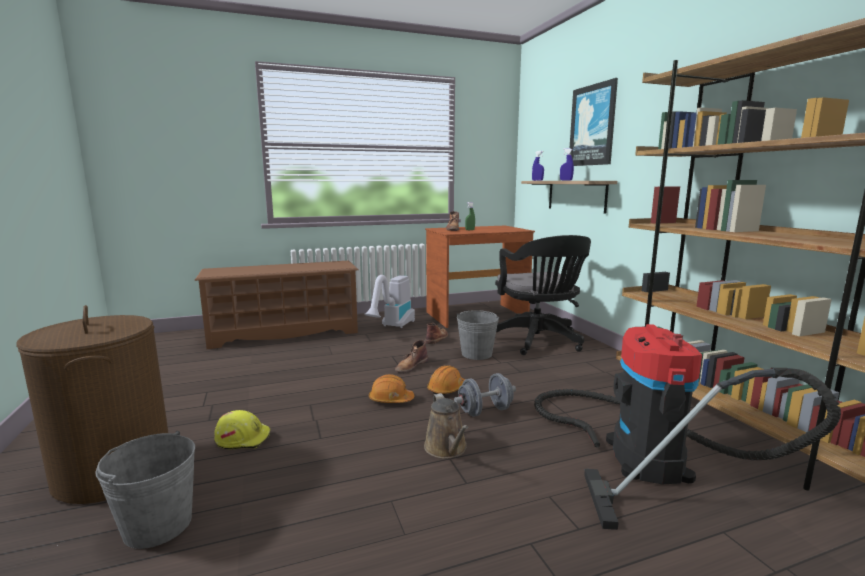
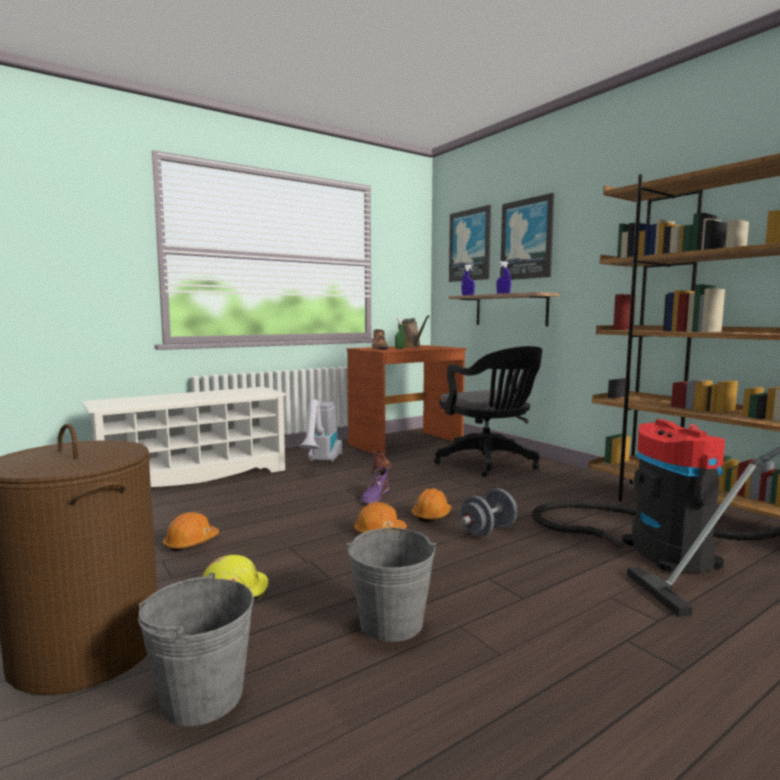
camera: 15 degrees left, 5 degrees down
(242, 391) = (191, 543): none -> orange hard hat
(285, 333) = (194, 477): brown shoe rack -> white shoe rack
(411, 366) = (374, 497): brown boot -> purple boot
(447, 449) = (478, 570): brown watering can -> brown watering can (410, 346)
(476, 354) = (436, 480): grey bucket -> grey bucket (391, 623)
(547, 131) = (470, 245): none -> picture

